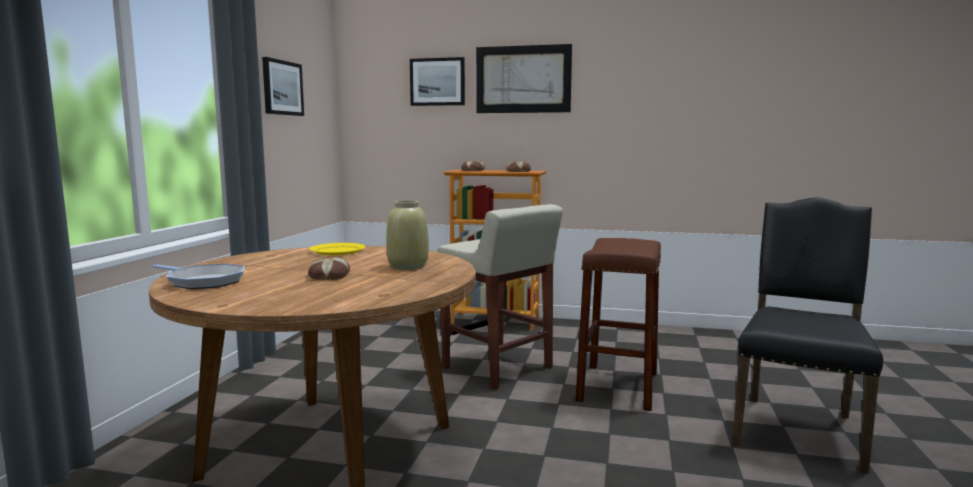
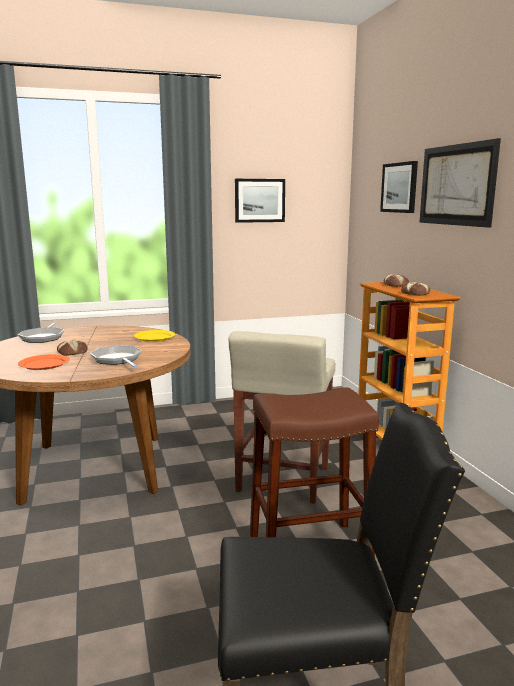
camera: 60 degrees right, 5 degrees up
(364, 287) = (44, 364): none -> orange plate
(408, 266) = (117, 360): beige vase -> frying pan

